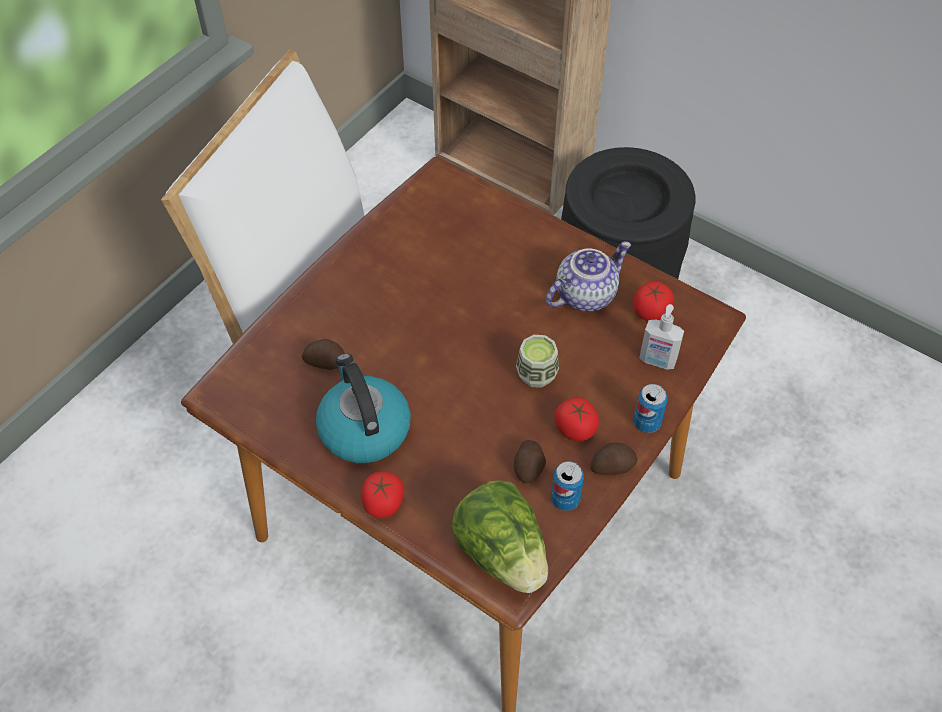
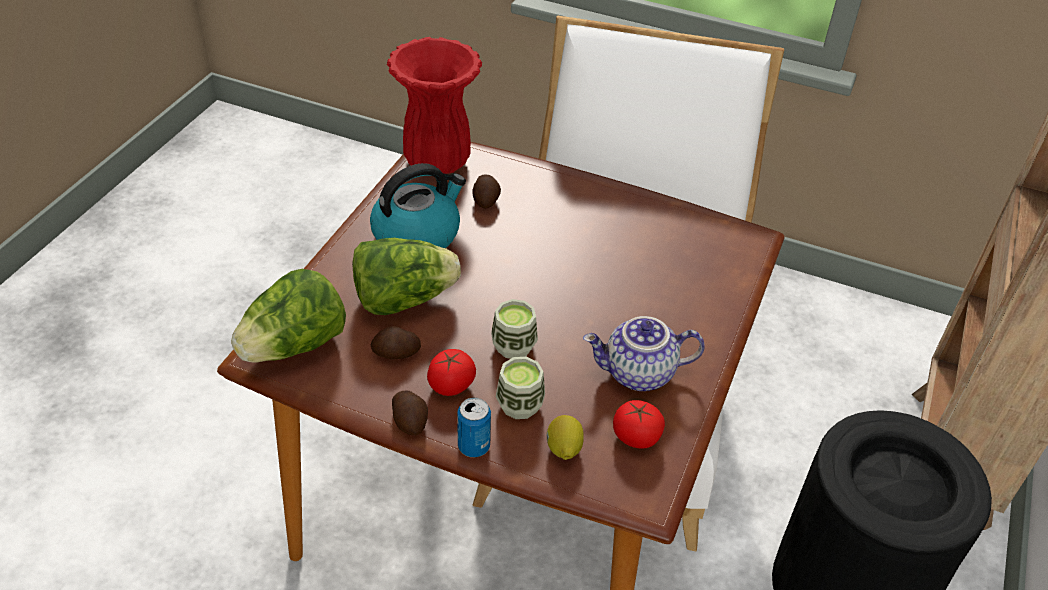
camera: 75 degrees right, 10 degrees down
(246, 396) = (435, 161): none -> red vase
(383, 503) = (339, 259): tomato -> none
(457, 452) = (403, 299): none -> lettuce
(565, 499) = (362, 386): can -> none
(585, 294) = (638, 374): teapot -> teapot turned 135 degrees clockwise
(606, 382) = (519, 405): none -> cup
(657, 361) = (563, 449): soap dispenser -> lemon

